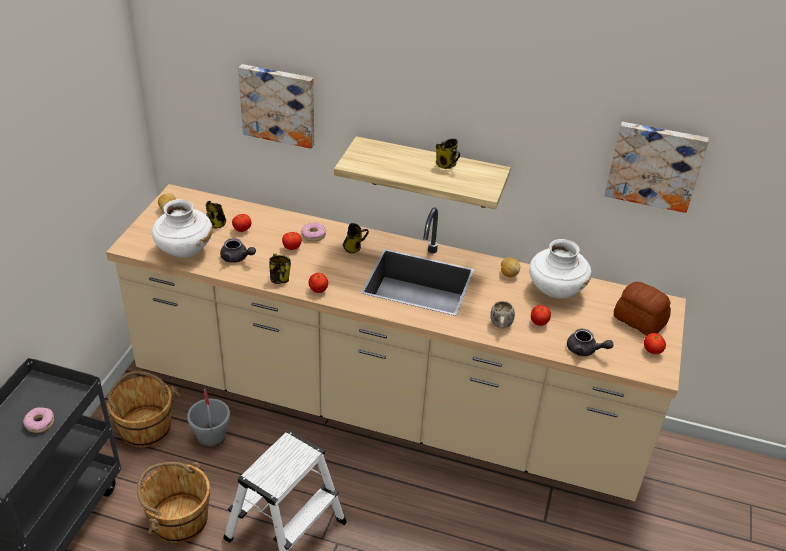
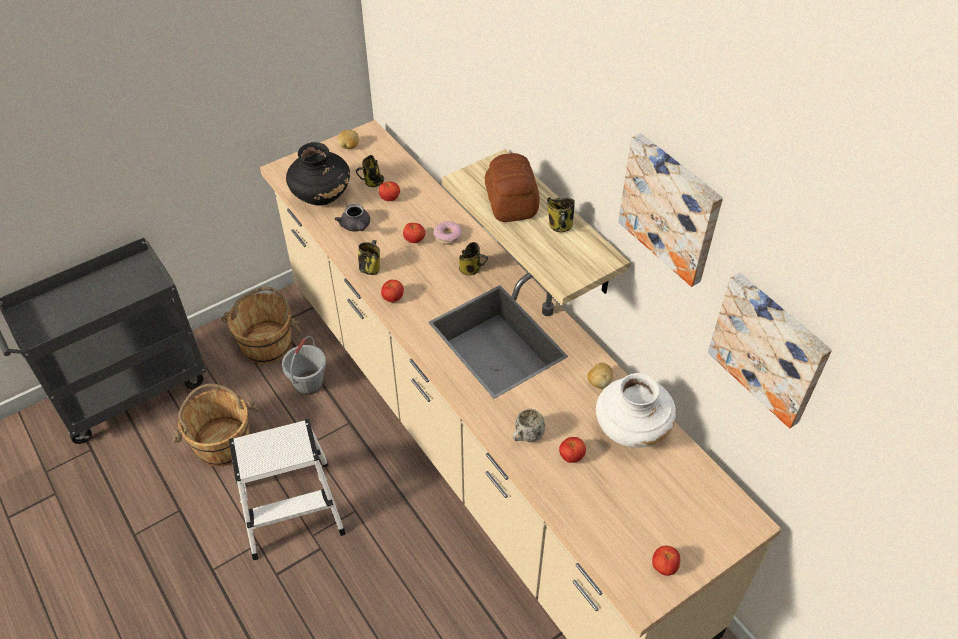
camera: 40 degrees right, 10 degrees up
(40, 423) = (111, 301): donut -> none
(184, 250) = (321, 196): white vase -> black vase
(279, 104) = (450, 81): picture -> picture (672, 208)
(585, 350) = (587, 518): grey teapot -> none
(639, 321) = (690, 522): bread -> bread (510, 203)

